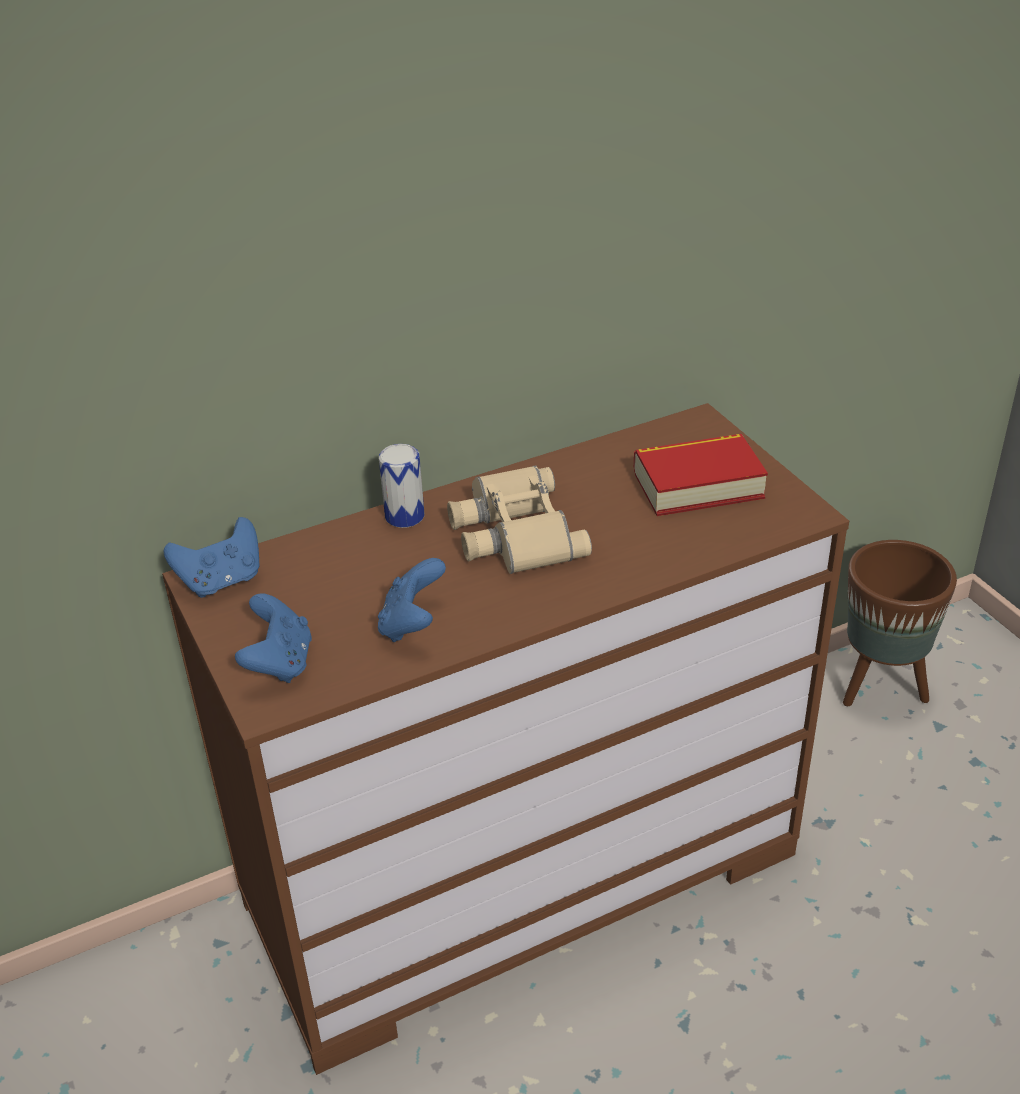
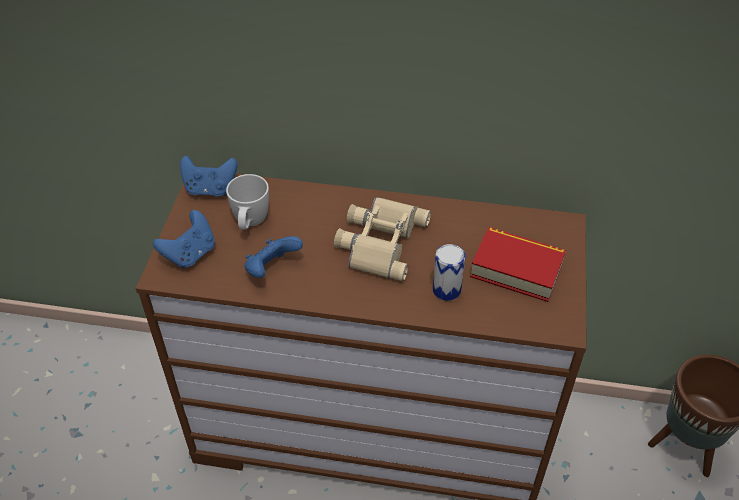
camera: 35 degrees right, 10 degrees up
(325, 592) = (250, 224): none -> white mug
(404, 516) = (333, 198): can -> can (446, 290)

